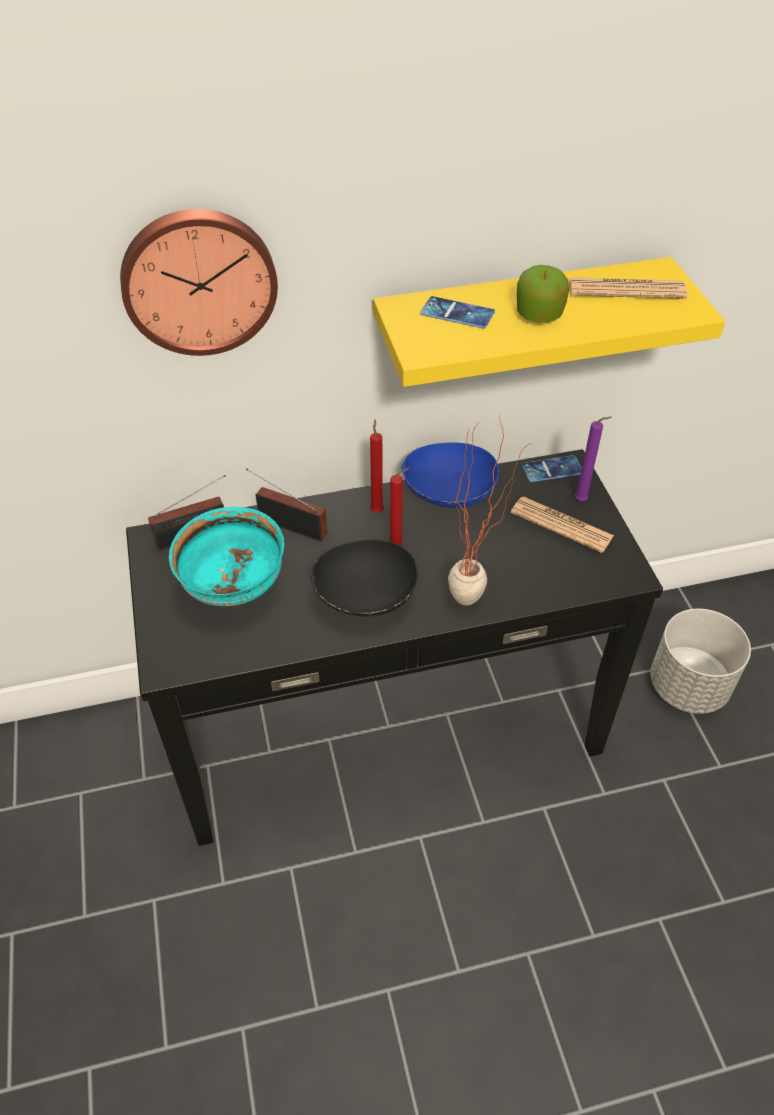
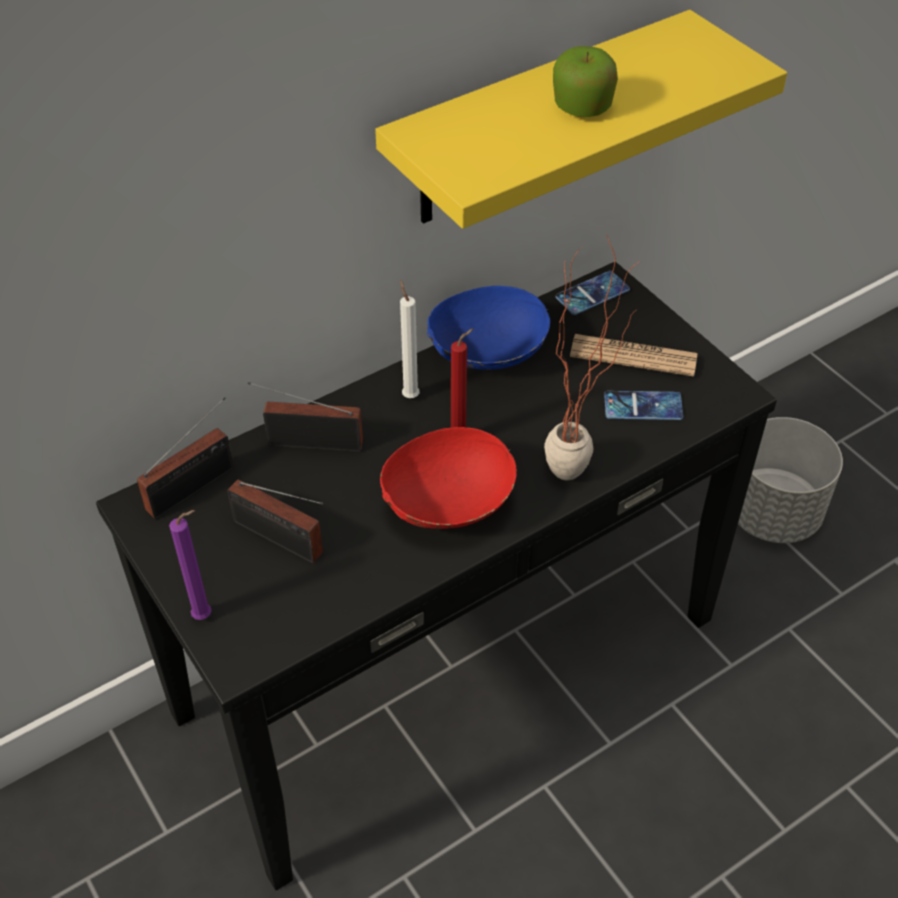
camera: 20 degrees left, 0 degrees up
(199, 280) = (170, 150): wall clock -> none
(235, 590) = (282, 540): turquoise bowl -> radio
(365, 600) = (448, 507): black bowl -> red bowl
(377, 510) = (409, 395): red candle -> white candle
(457, 313) = (487, 125): phone -> phone (643, 406)
(583, 500) = (644, 321): purple candle -> purple candle (206, 616)
(626, 290) = (663, 58): newspaper -> none

